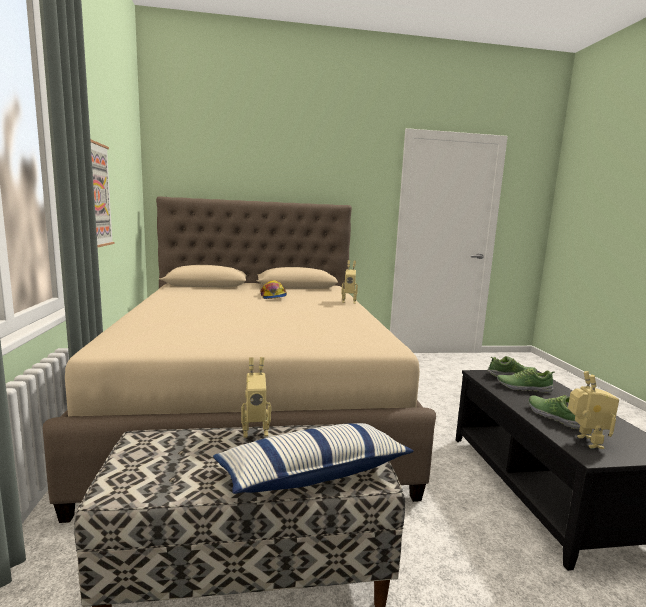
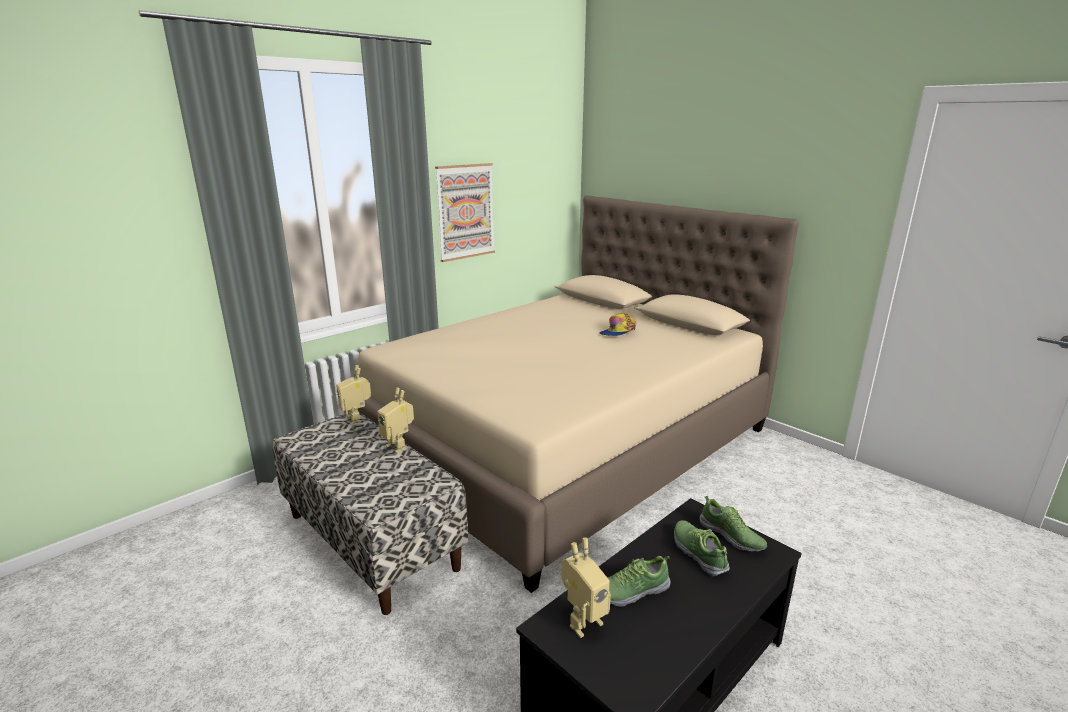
camera: 55 degrees right, 10 degrees up
(312, 473) = (362, 486): pillow -> none
(349, 301) = (677, 362): toy robot -> toy robot (357, 419)
(555, 417) = (630, 590): shoe -> shoe turned 135 degrees counterclockwise

